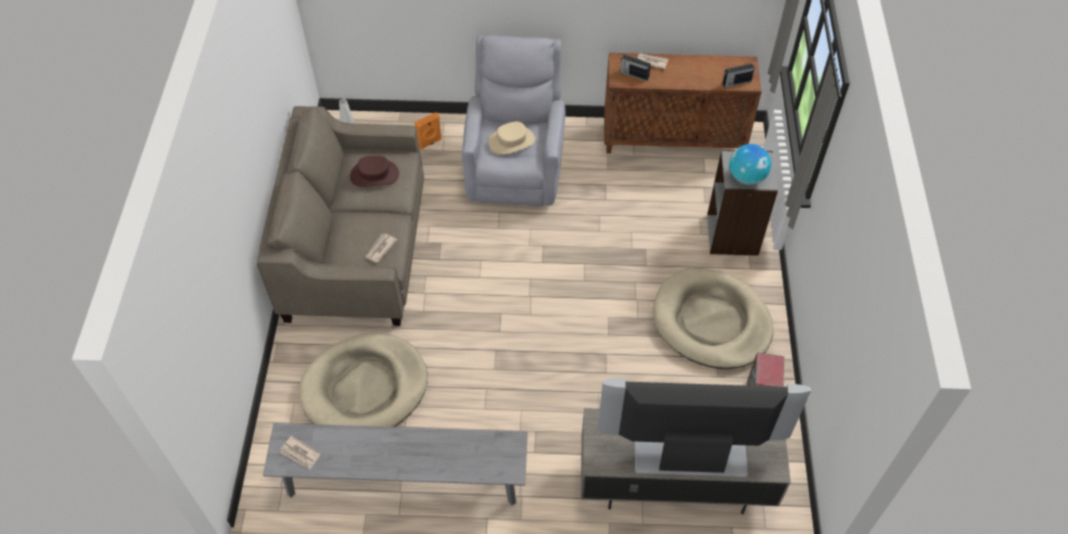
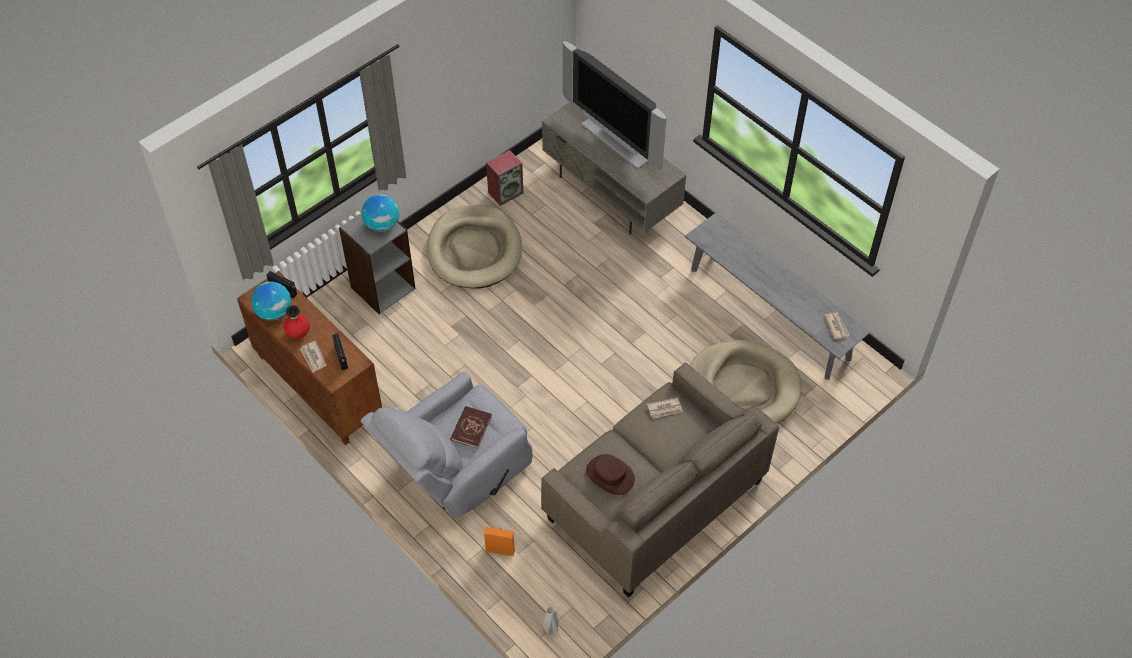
camera: 135 degrees left, 0 degrees up
(511, 141) = (471, 428): beige hat -> red book
(683, 67) = (298, 333): none -> red vase
(719, 66) = (274, 312): none -> globe

